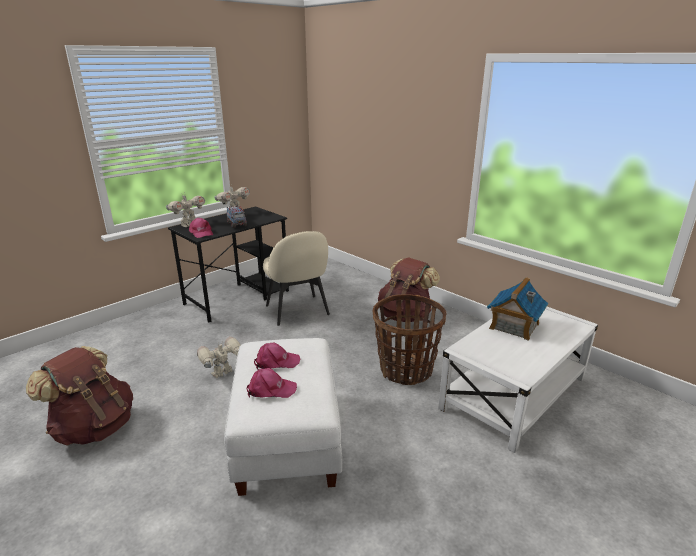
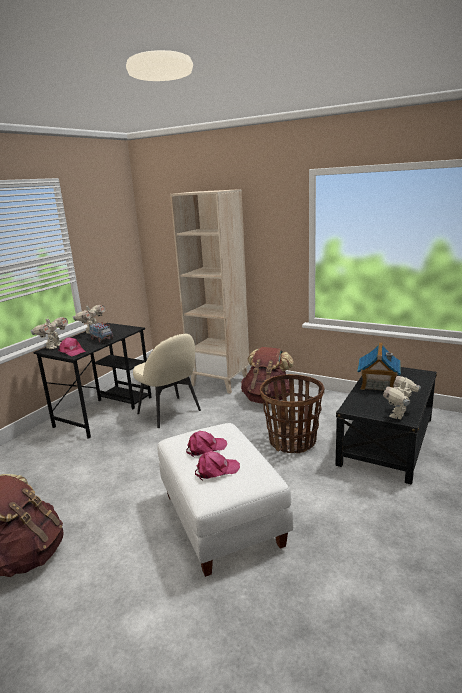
camera: 15 degrees left, 5 degrees down
(223, 374) = (129, 479): toy robot -> toy robot (399, 415)
(365, 287) = (220, 382): none -> beige bookcase
(514, 393) = (386, 441): white coffee table -> black coffee table

